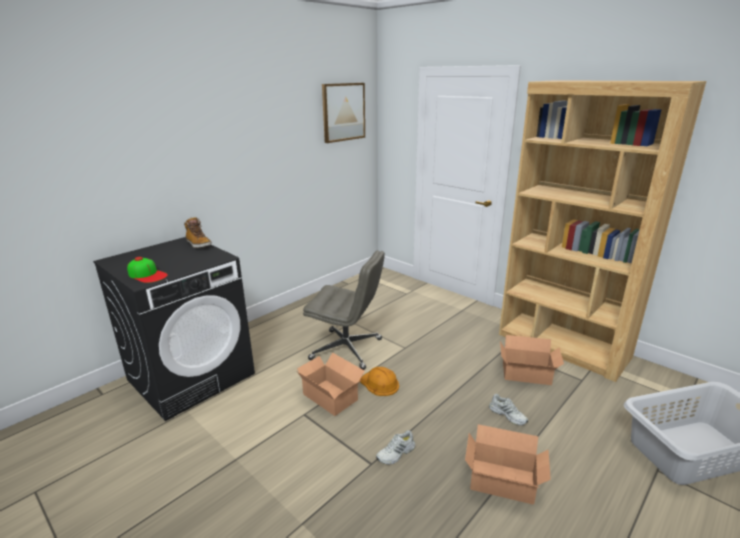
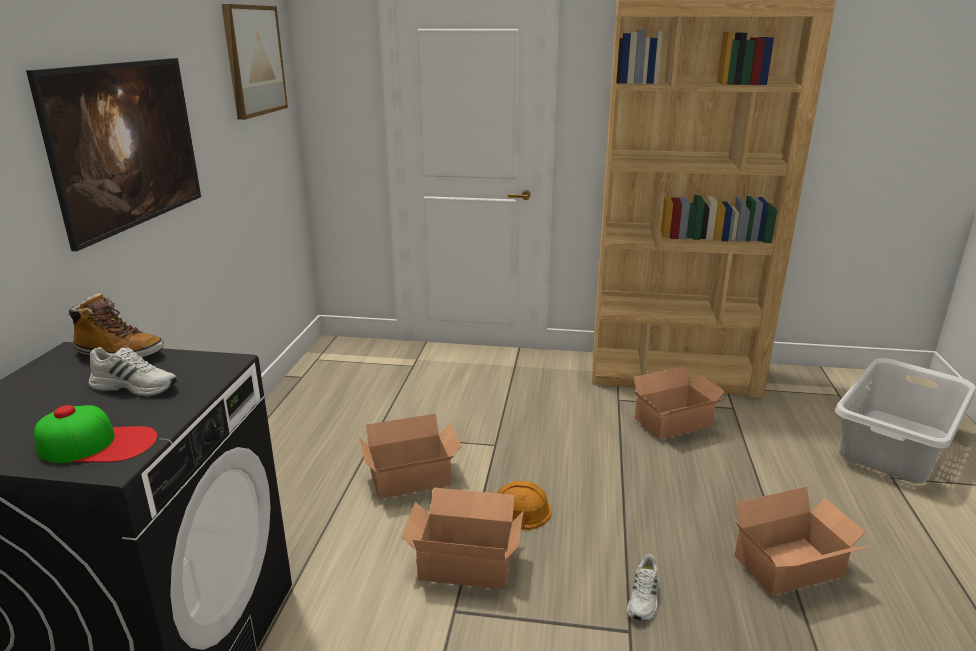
camera: 35 degrees left, 0 degrees up
(246, 171) = (134, 183): none -> picture
(347, 349) = (412, 479): grey office chair -> cardboard box
(508, 415) = (709, 482): white shoe -> white shoe (136, 386)

